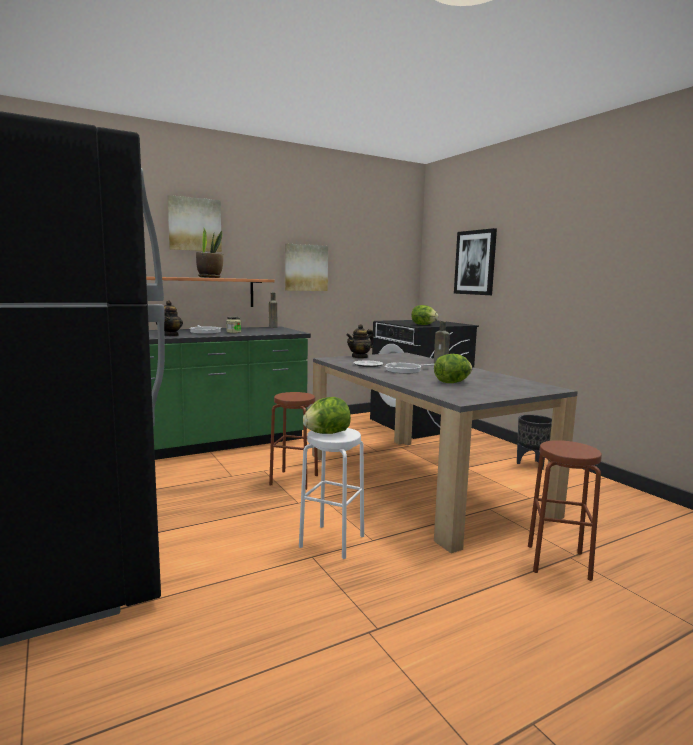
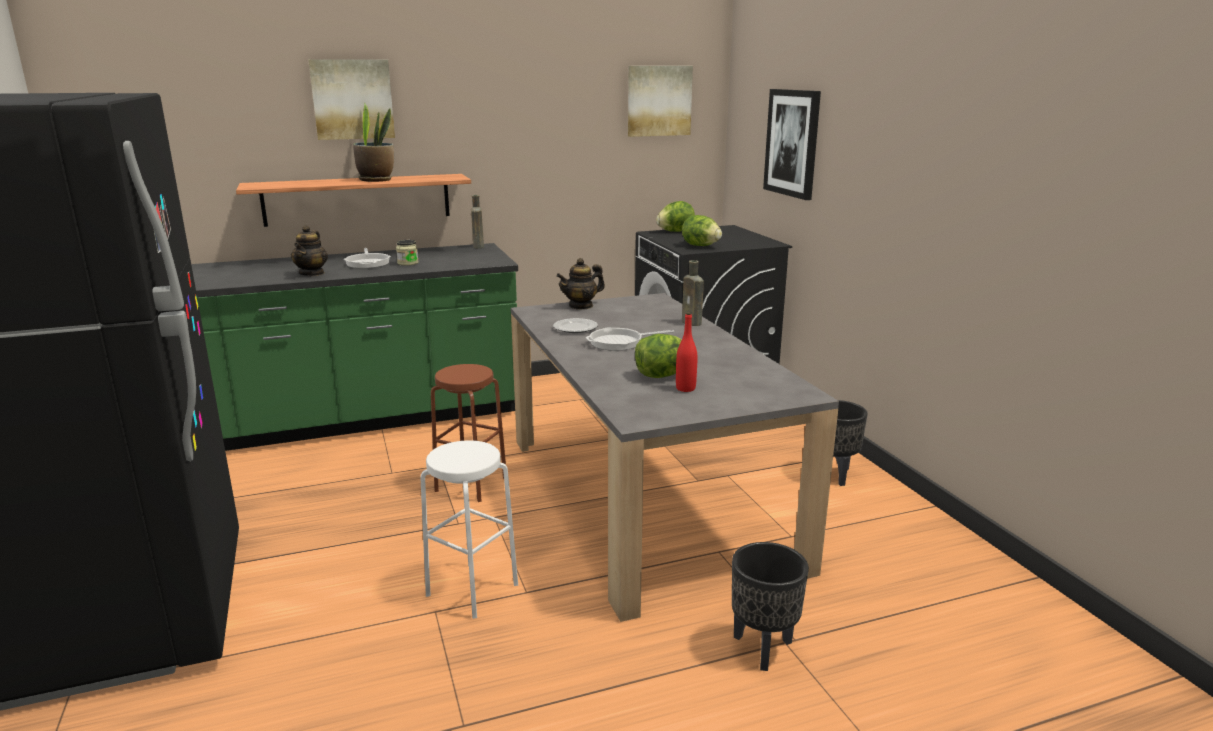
camera: 10 degrees right, 10 degrees up
(306, 268) = (530, 152): picture -> picture (659, 101)
(326, 433) = (453, 455): lettuce -> lettuce (675, 231)
(475, 387) = (685, 388): none -> red bottle
(558, 562) = (762, 649): brown stool -> black planter

